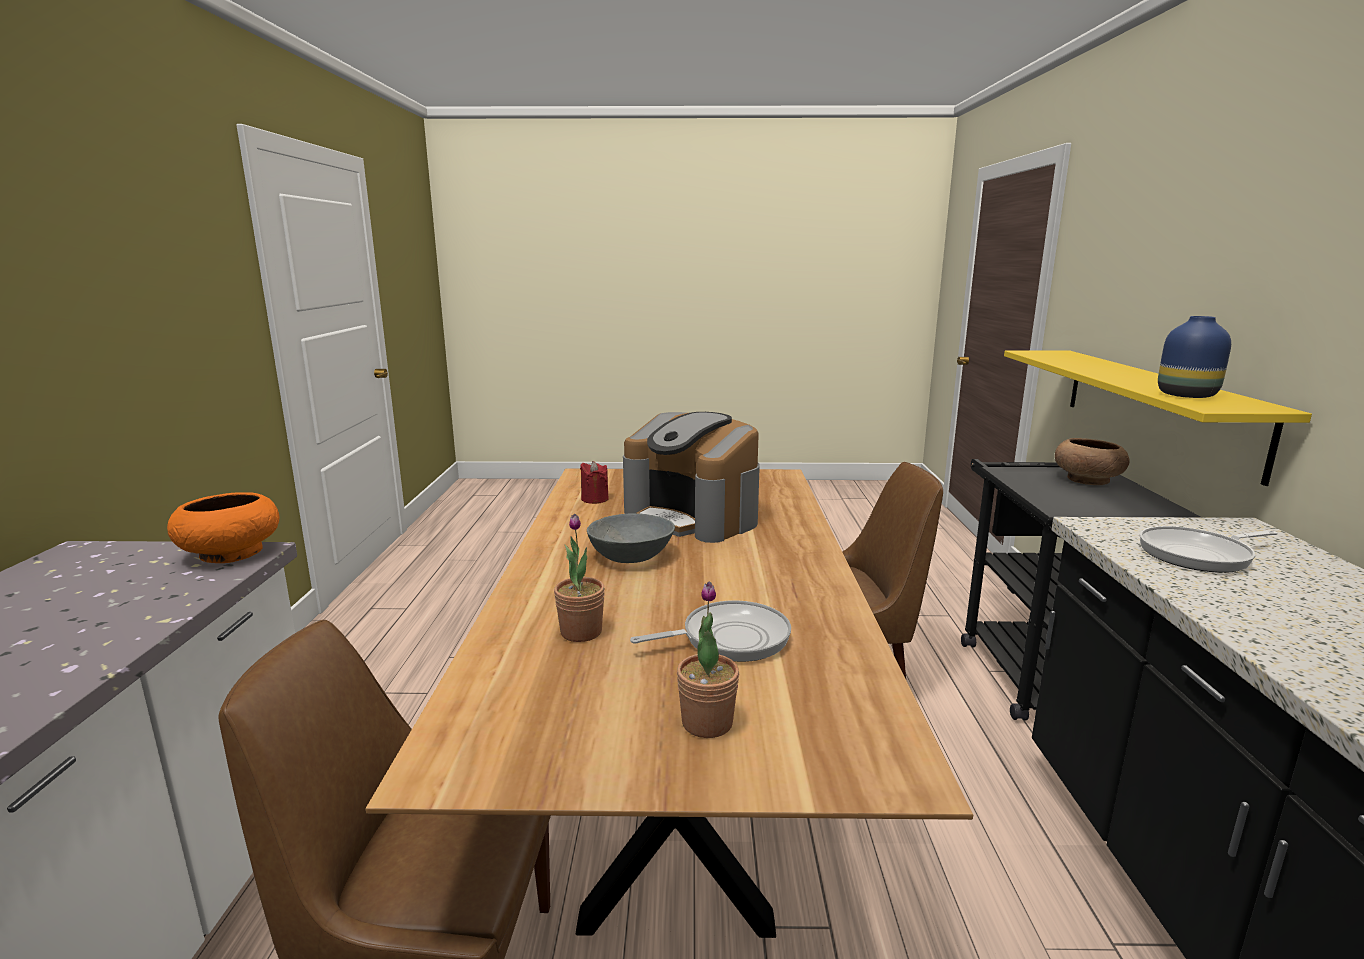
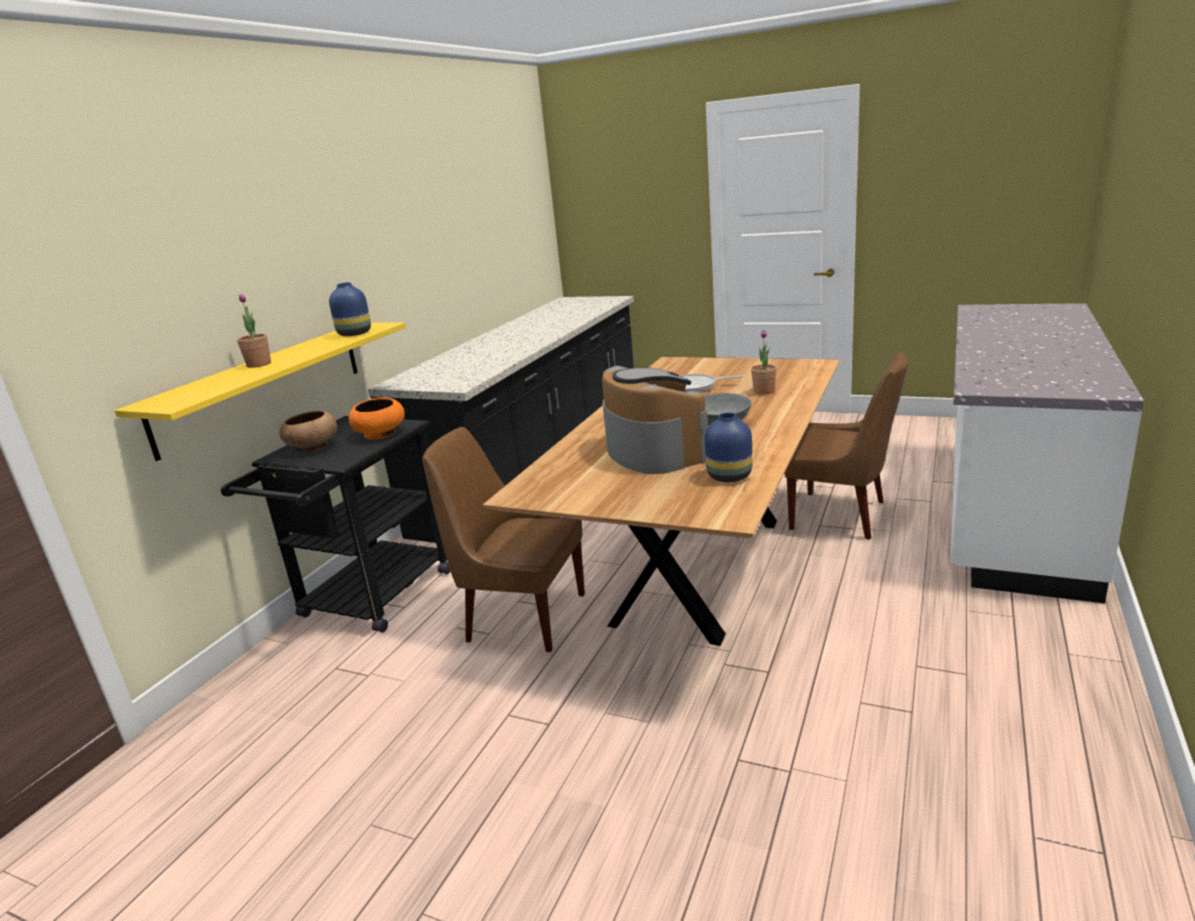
camera: 155 degrees left, 5 degrees up
(230, 553) = (988, 388): orange bowl -> orange bowl (381, 434)
(594, 499) = (730, 476): red candle -> blue vase
(707, 723) = (723, 369): potted plant -> potted plant (259, 364)
(1199, 555) = (457, 373): frying pan -> none

